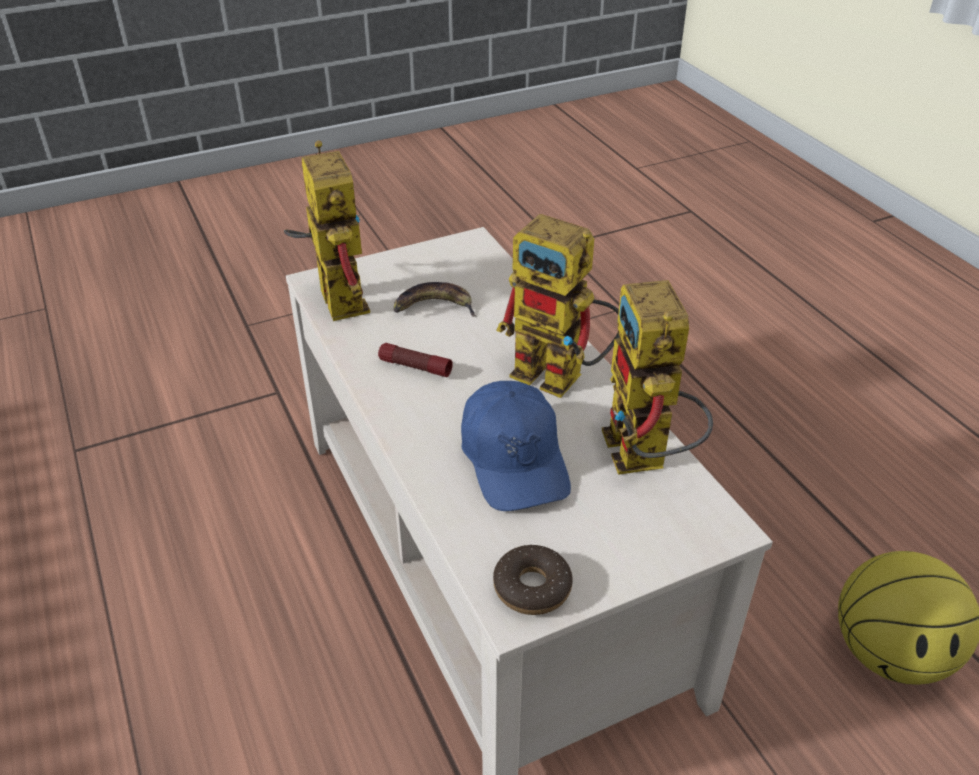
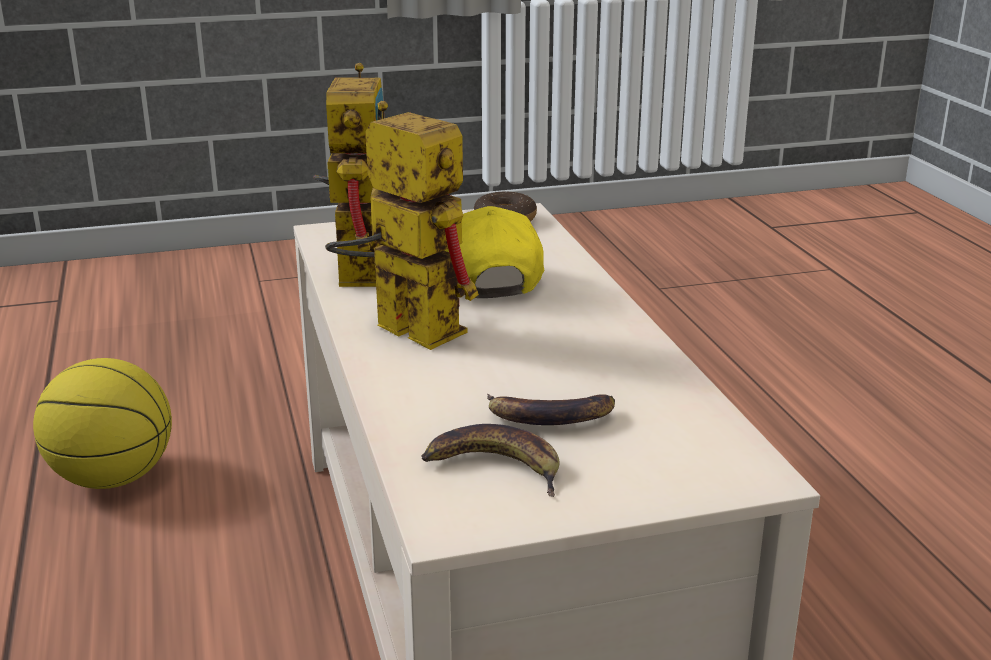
camera: 170 degrees left, 15 degrees down
(335, 296) = (715, 447): toy robot -> none
(415, 367) = (586, 350): flashlight -> none
(459, 271) = (494, 467): none -> banana
(514, 459) = (490, 276): blue cap -> yellow cap

